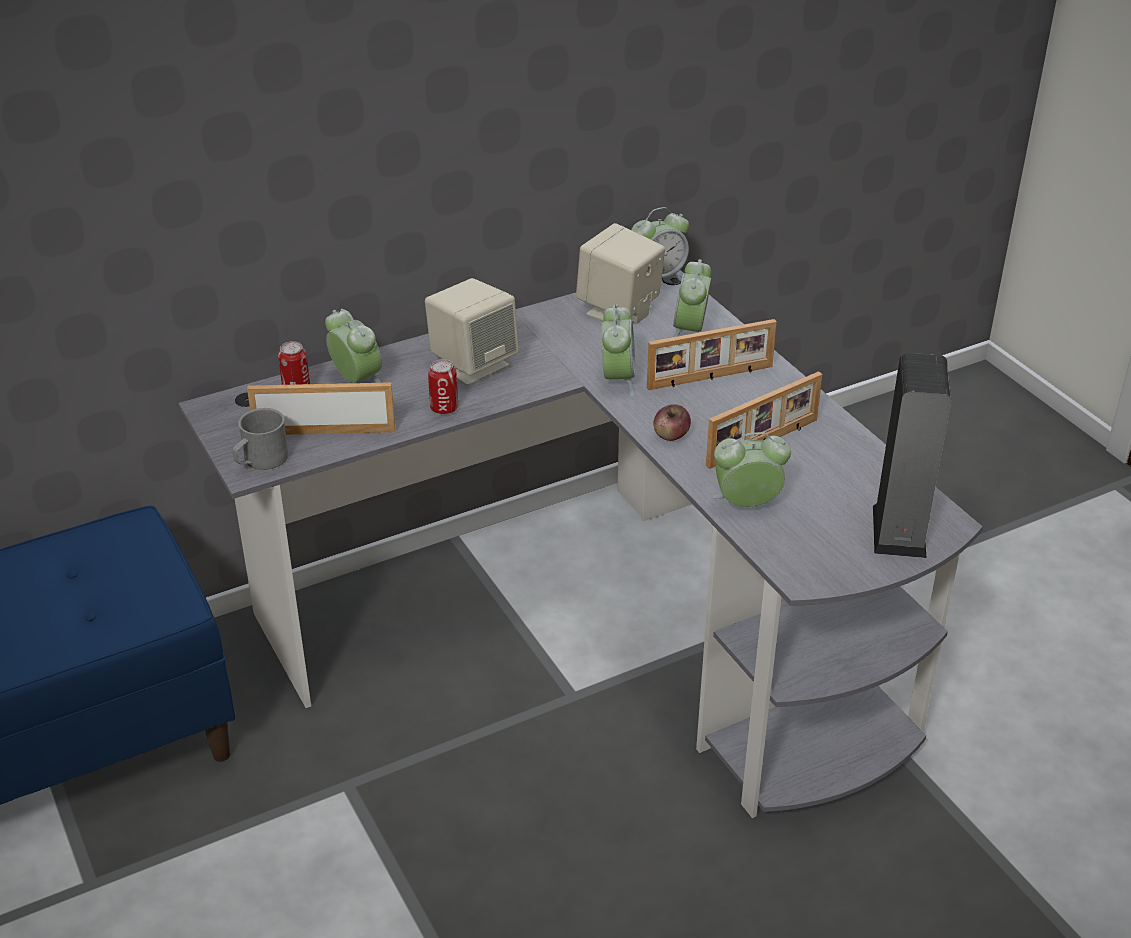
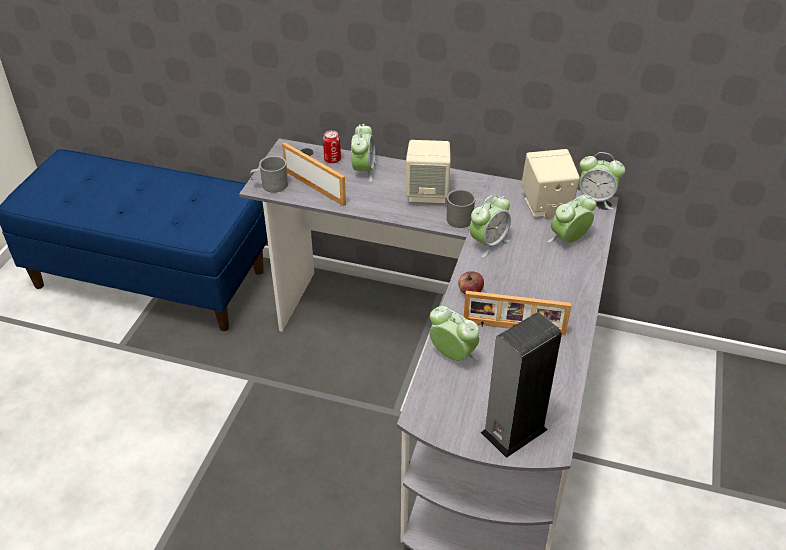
camera: 45 degrees right, 5 degrees up
(444, 408) = (382, 207): can -> none
(549, 368) = (462, 217): none -> grey mug
(710, 378) = (540, 273): picture frame -> none

